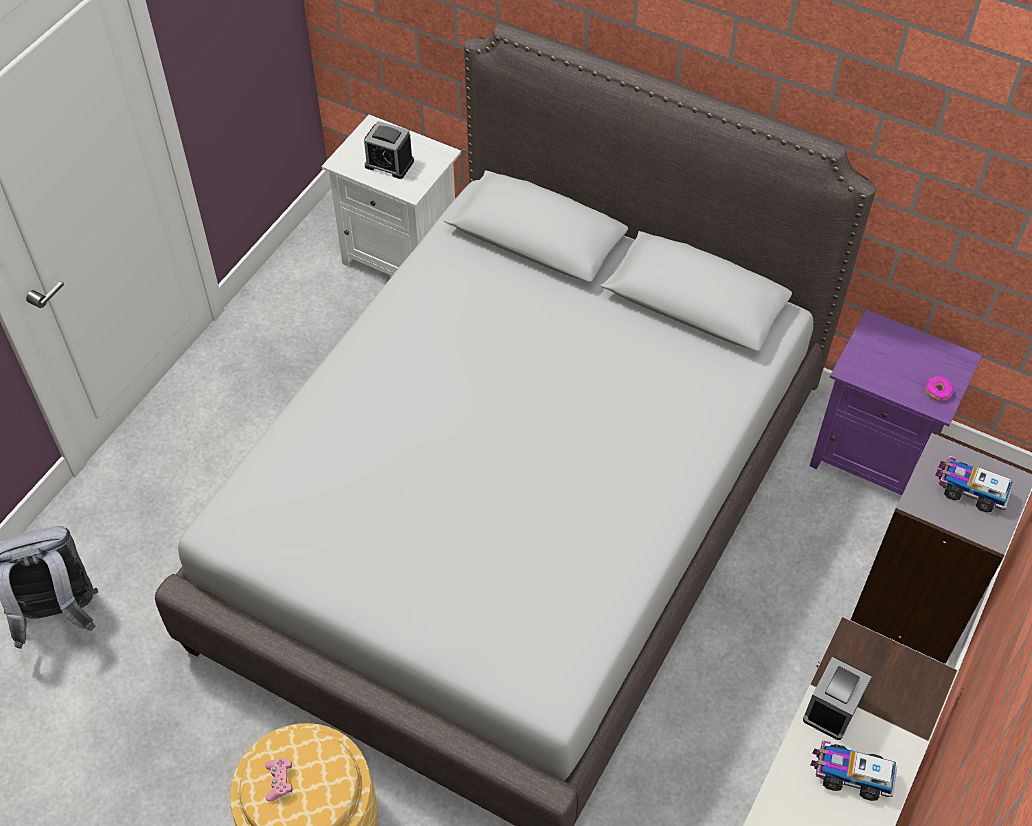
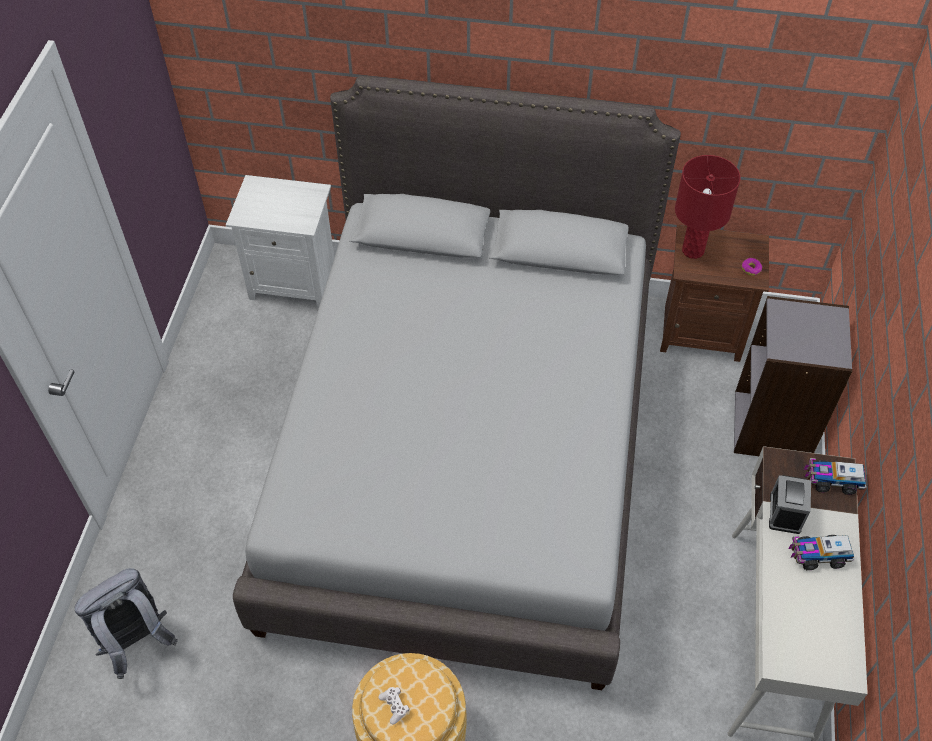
camera: 20 degrees left, 0 degrees up
(279, 781) = (394, 706): pink game controller -> white game controller
(389, 163) = (279, 209): alarm clock -> none
(871, 347) = (692, 250): none -> red table lamp
(873, 456) = (701, 331): purple nightstand -> brown nightstand
(969, 490) = (810, 331): toy truck -> toy truck (832, 480)

